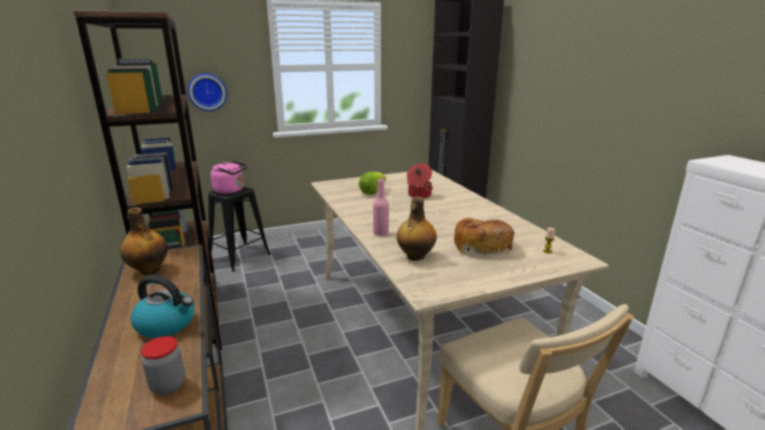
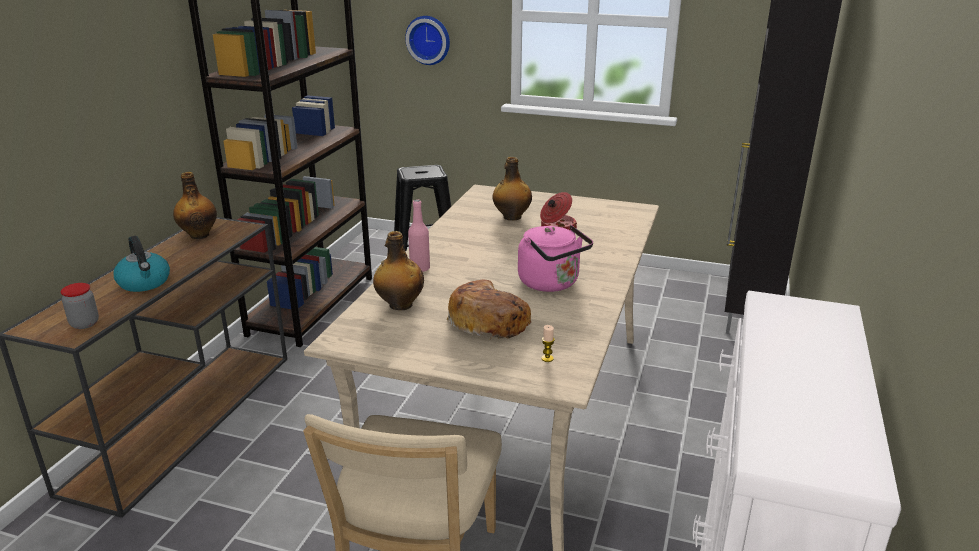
camera: 40 degrees right, 5 degrees up
(231, 190) = (421, 172): pink kettle -> pink kettle (551, 283)
(372, 192) = (511, 217): lettuce -> bottle

